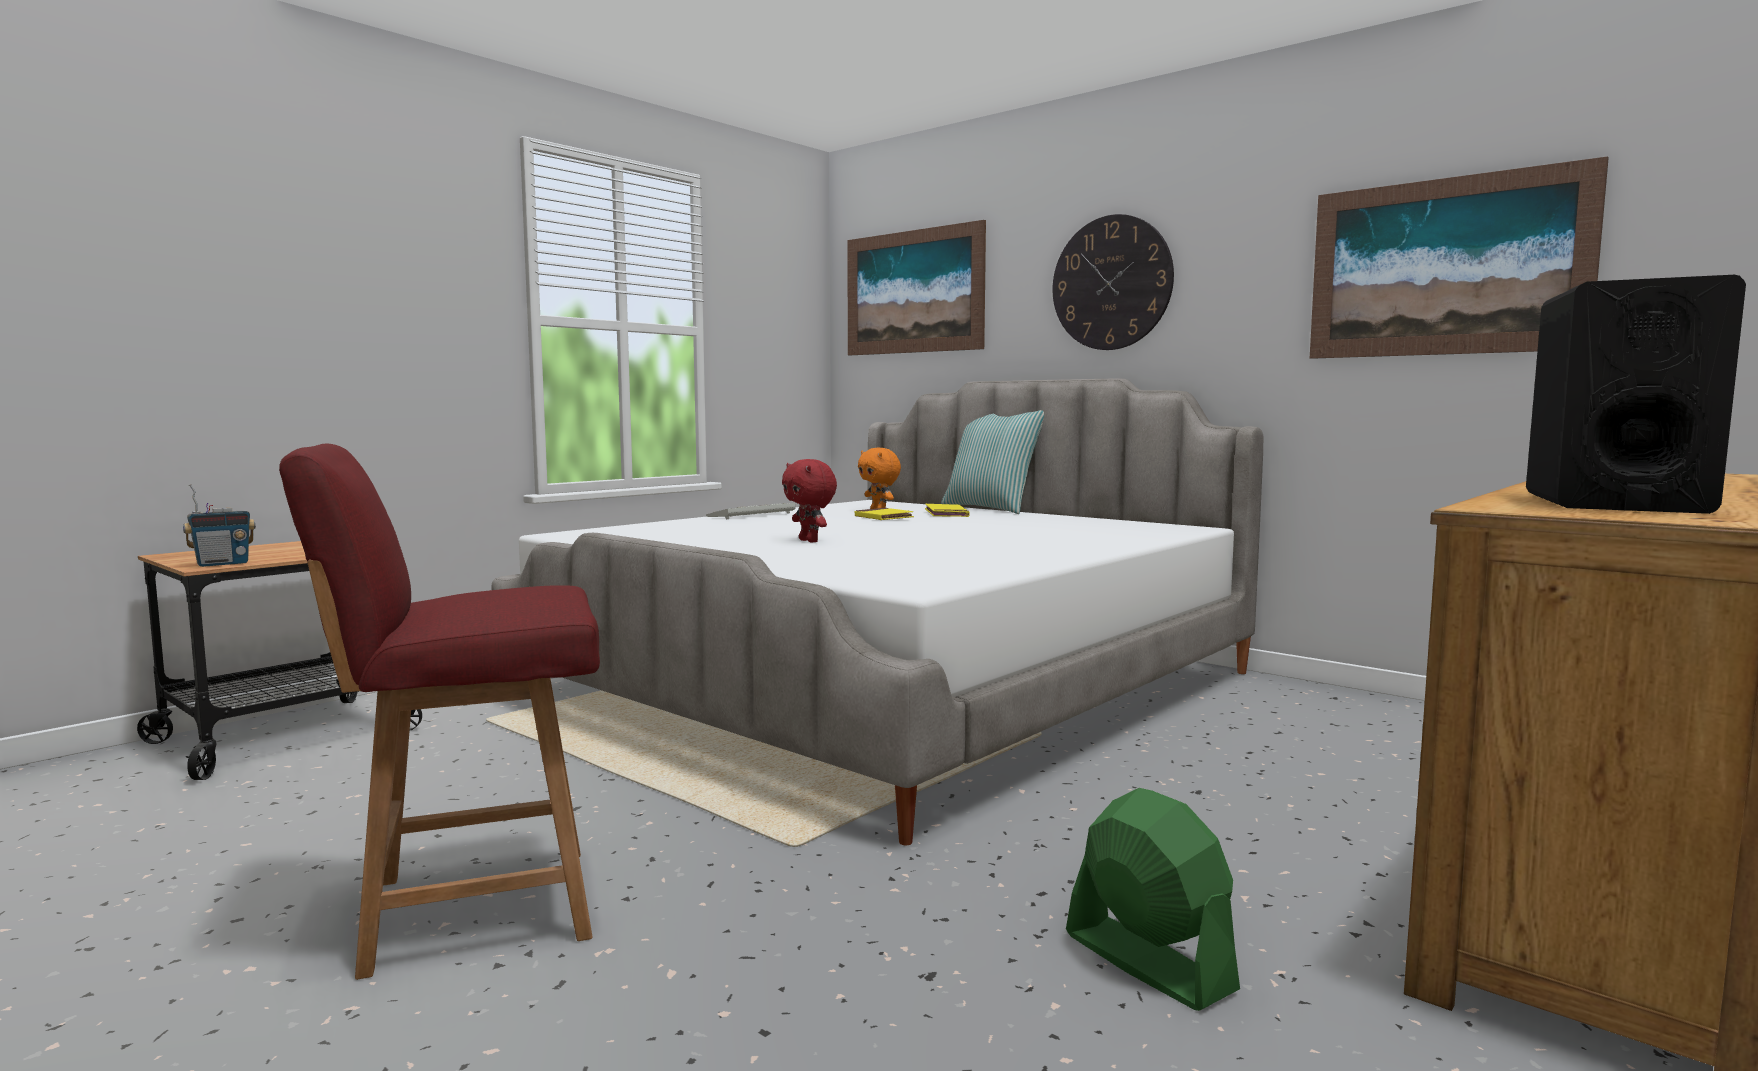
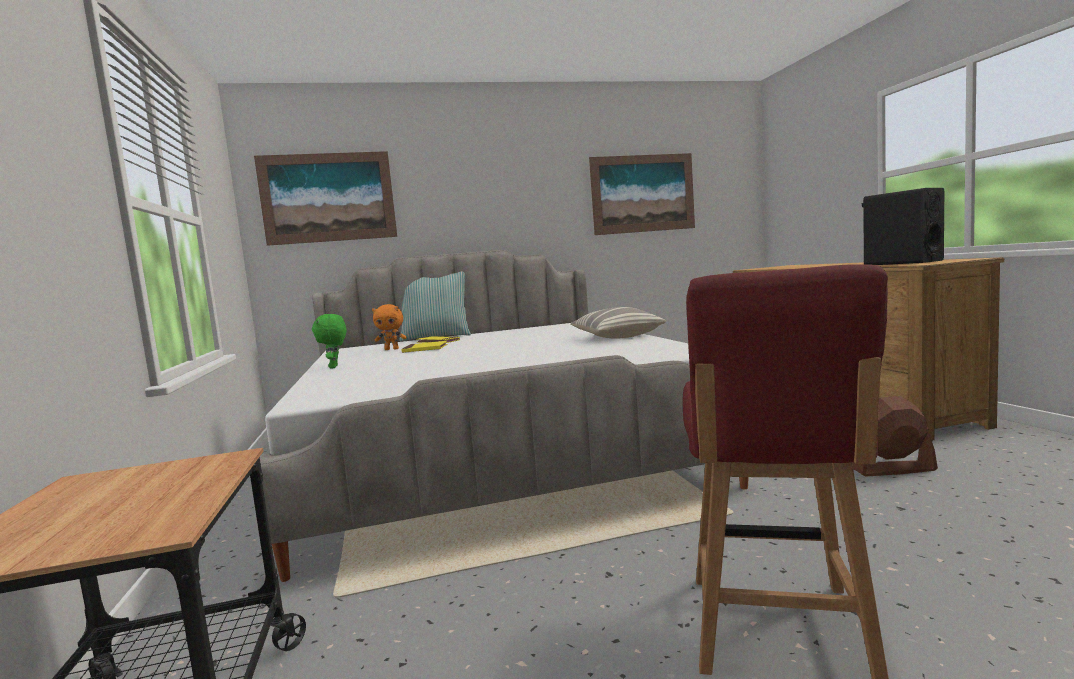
camera: 55 degrees left, 0 degrees up
(222, 564) = (170, 521): radio -> none
(750, 515) = (334, 367): keyboard -> green plush toy
(810, 541) = (492, 360): red plush toy -> none
(1047, 553) = (616, 336): none -> pillow
(1111, 283) = (484, 196): wall clock -> none
(1147, 961) = (891, 469): green fan -> brown fan

